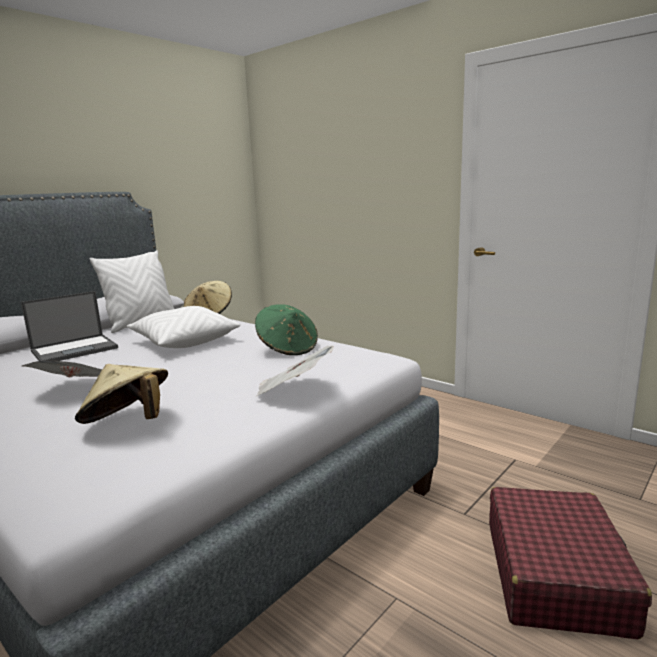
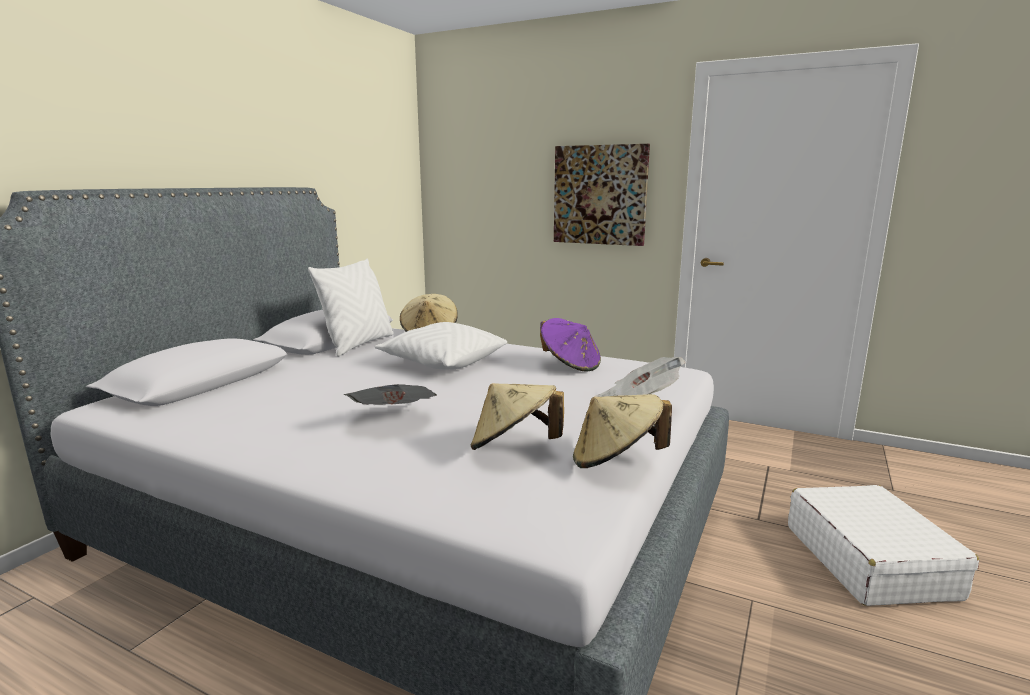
camera: 15 degrees left, 0 degrees up
(75, 349) = (319, 376): laptop -> none
(201, 445) = (616, 461): none -> beige hat
(287, 348) = (570, 365): green hat -> purple hat
(388, 189) = (600, 195): none -> picture
(555, 574) = (868, 560): red suitcase -> white suitcase

